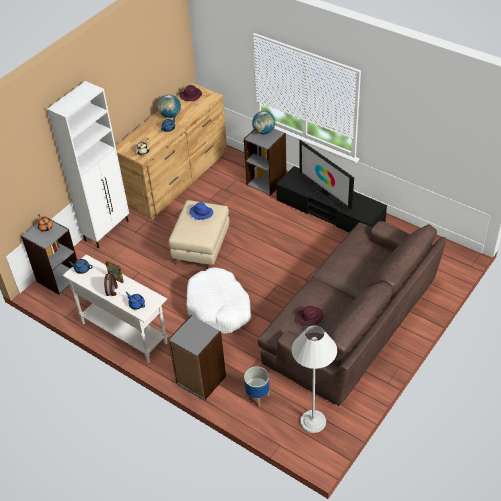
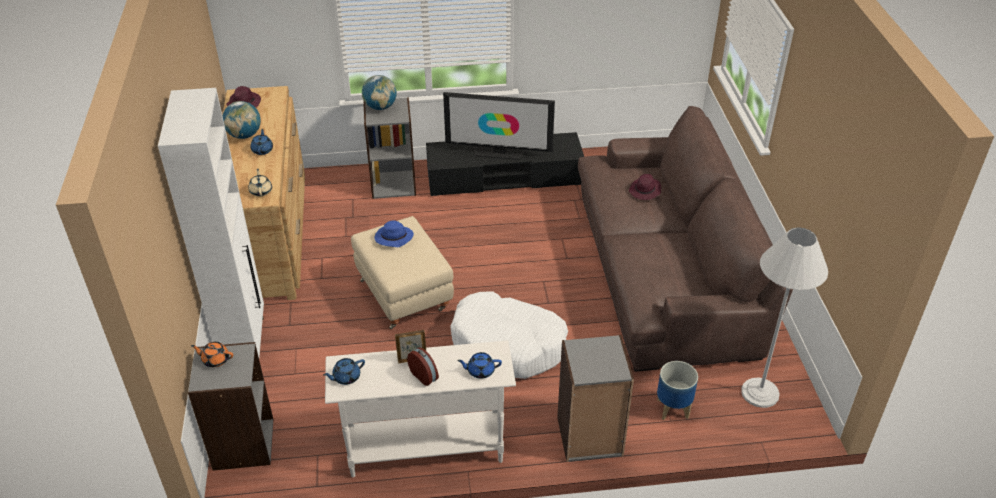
camera: 45 degrees left, 5 degrees down
(309, 318) = (663, 274): purple hat -> purple hat (645, 191)

